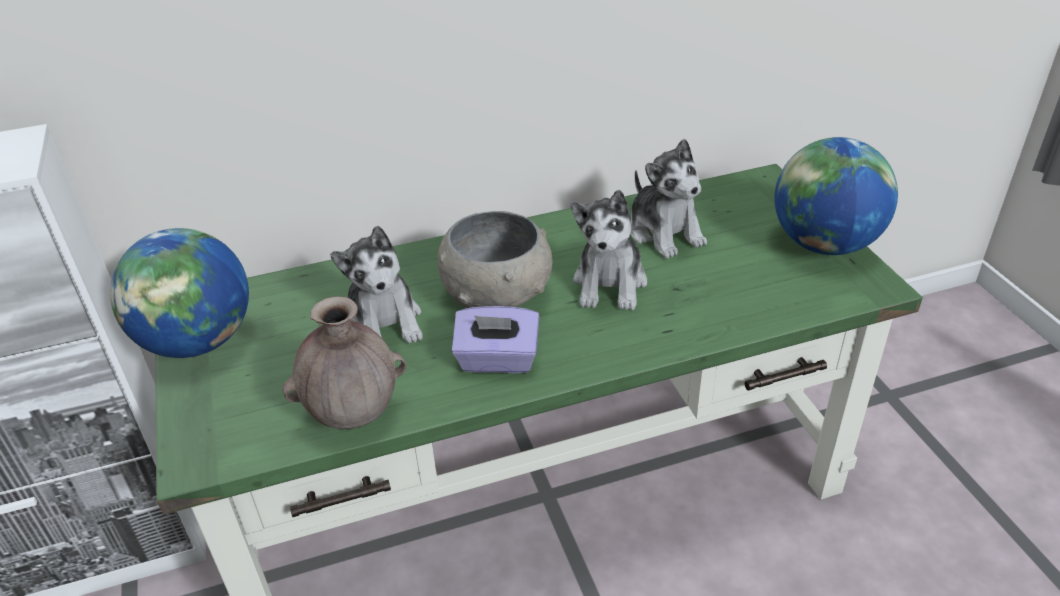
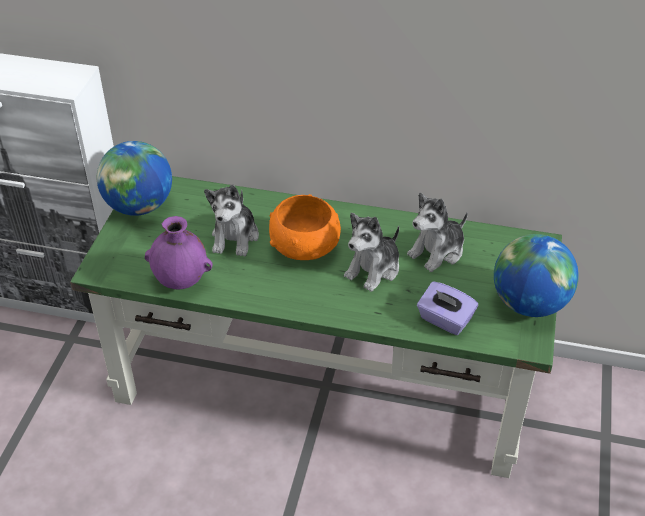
camera: 30 degrees right, 5 degrees up
(354, 415) = (181, 282): brown vase -> purple vase
(497, 296) = (305, 249): grey bowl -> orange bowl
(497, 360) = (273, 286): purple tissue box -> purple tissue box (445, 320)
(664, 233) = (437, 252): plush toy -> plush toy turned 45 degrees clockwise

